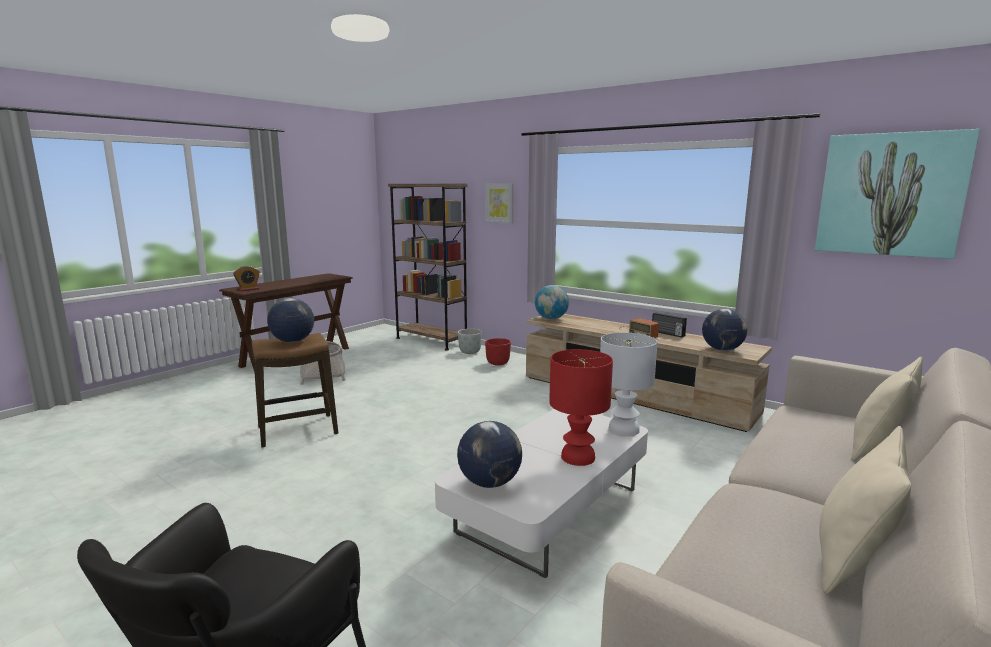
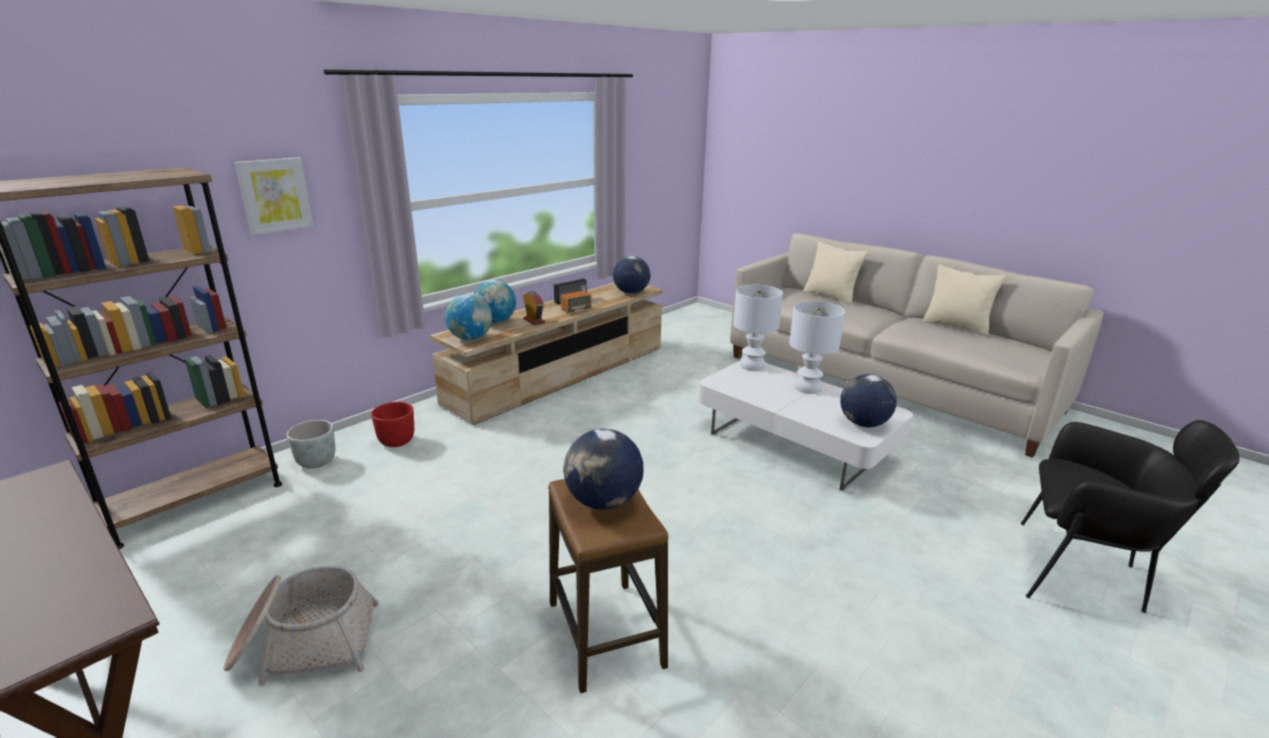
camera: 85 degrees left, 10 degrees up
(248, 289) = (76, 621): alarm clock -> alarm clock (534, 321)
(577, 458) = (808, 388): red table lamp -> white table lamp
(590, 320) = (495, 322): none -> globe
(890, 194) = (658, 140): picture -> none

